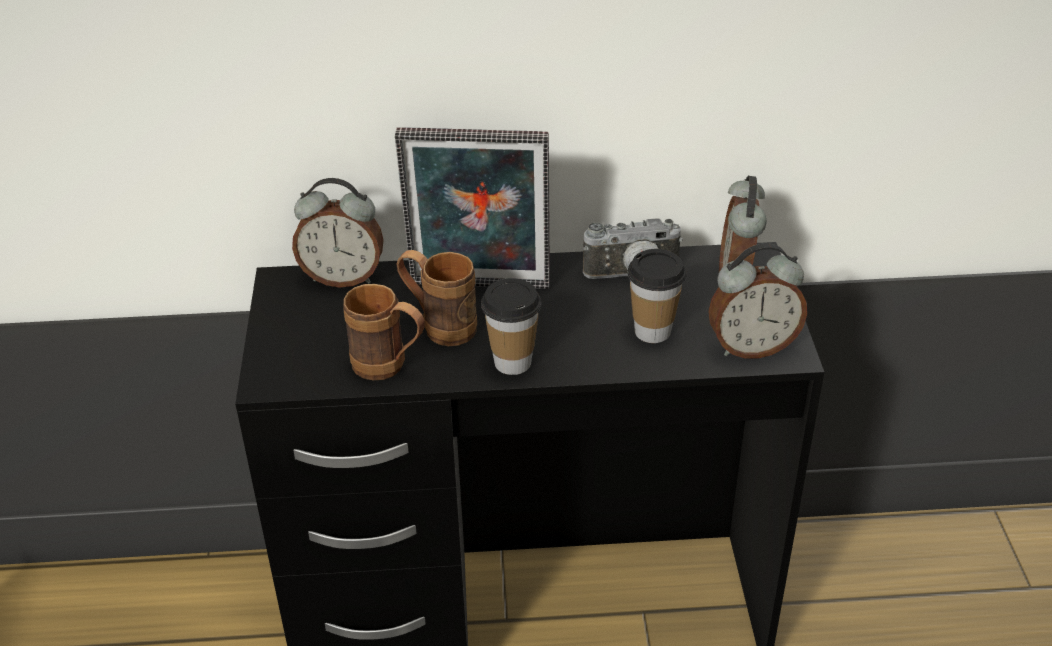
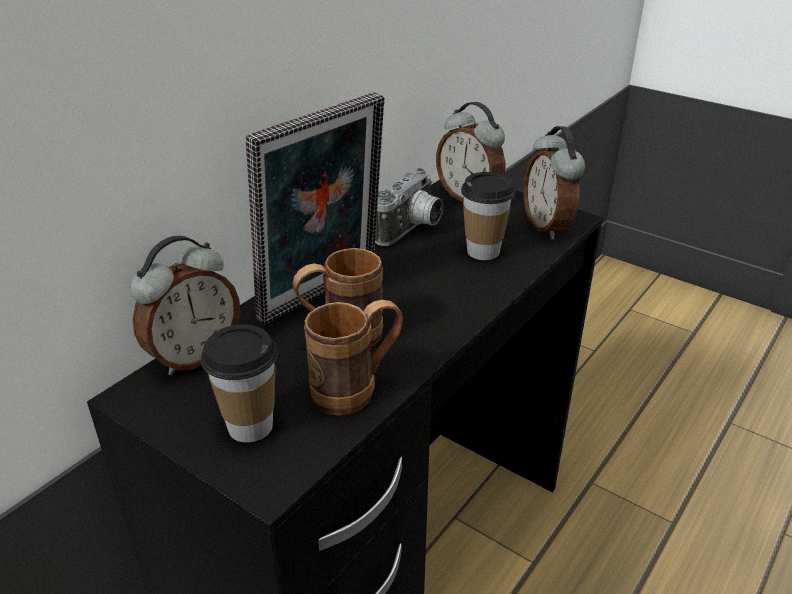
camera: 50 degrees left, 5 degrees down
(512, 362) = (437, 325): cup -> cup (250, 426)
(751, 347) = (548, 226): alarm clock -> alarm clock turned 135 degrees clockwise

